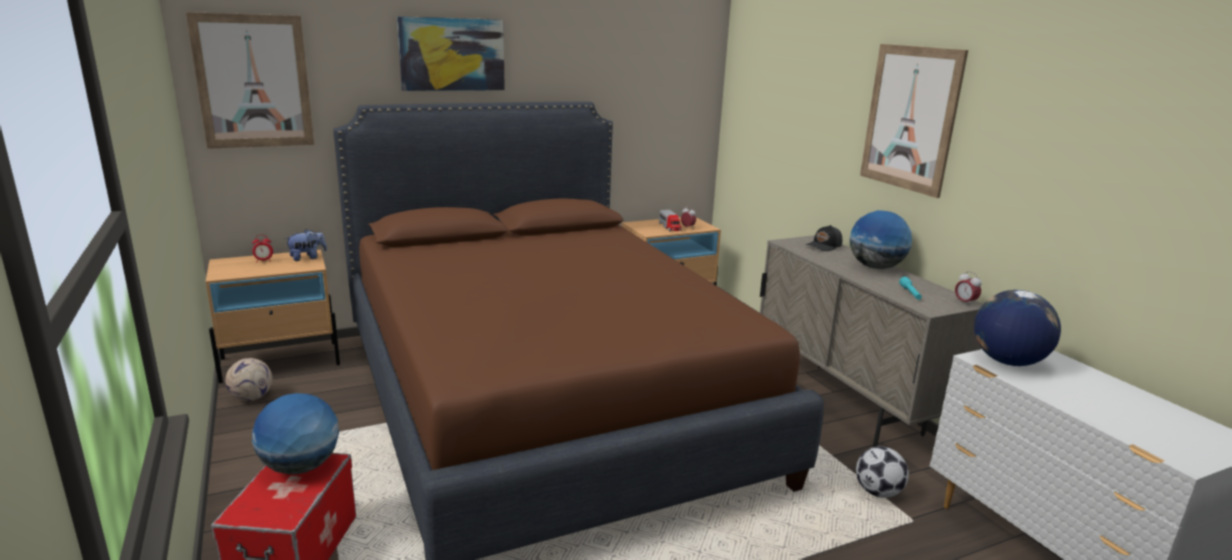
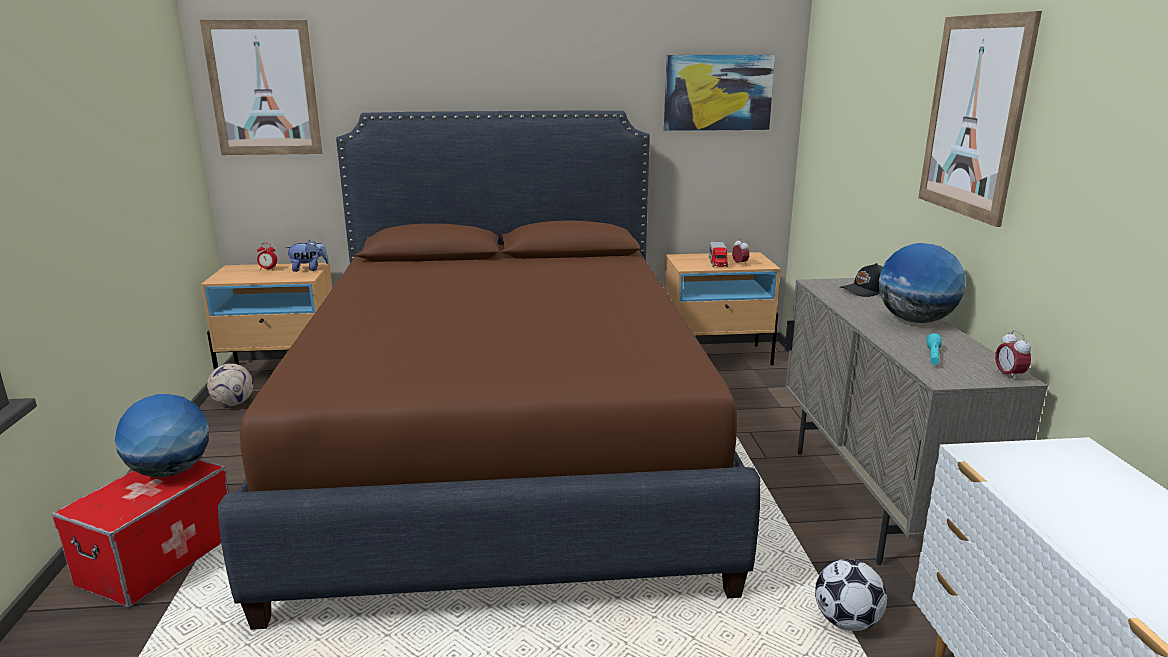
camera: 20 degrees right, 0 degrees up
(452, 54) = (464, 58): picture -> picture (718, 92)
(1007, 361) = (1020, 464): globe -> none

